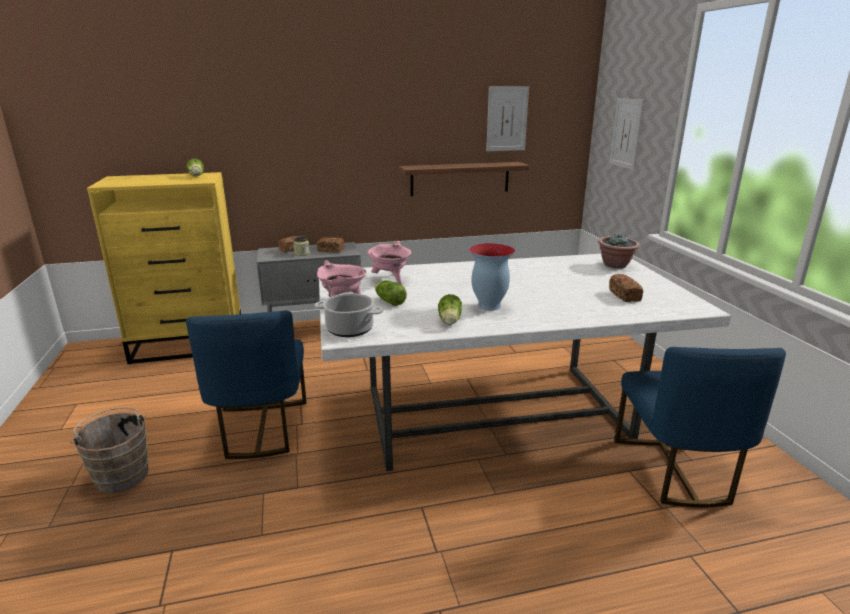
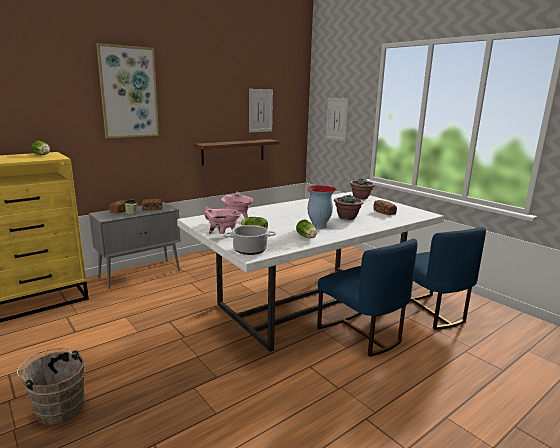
camera: 25 degrees left, 5 degrees down
(261, 429) = (155, 347): blue chair -> blue chair (361, 334)
(310, 97) = (129, 92): none -> picture
(550, 297) = (347, 217): none -> potted plant

